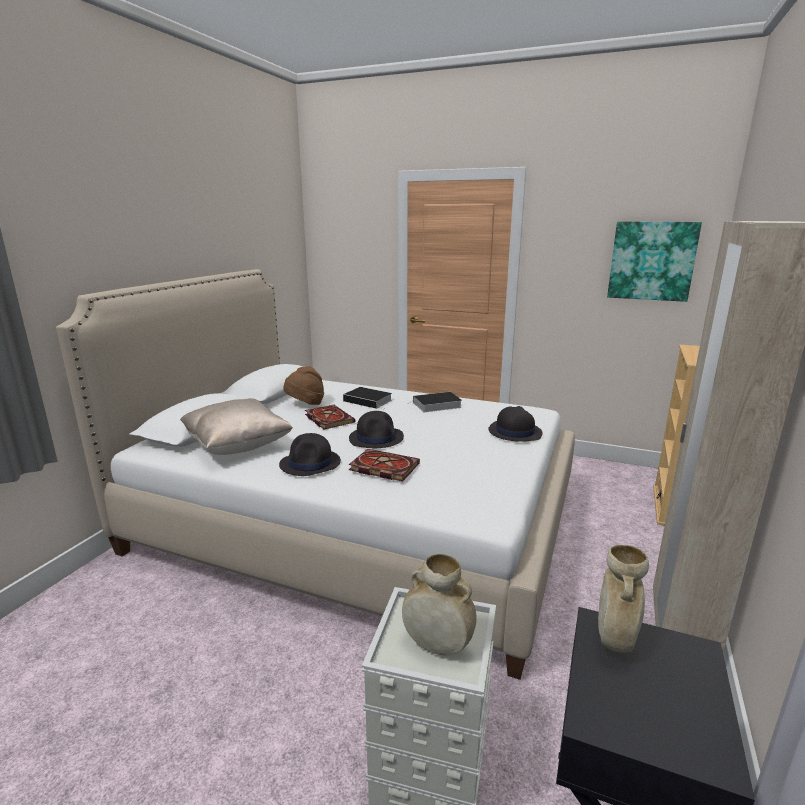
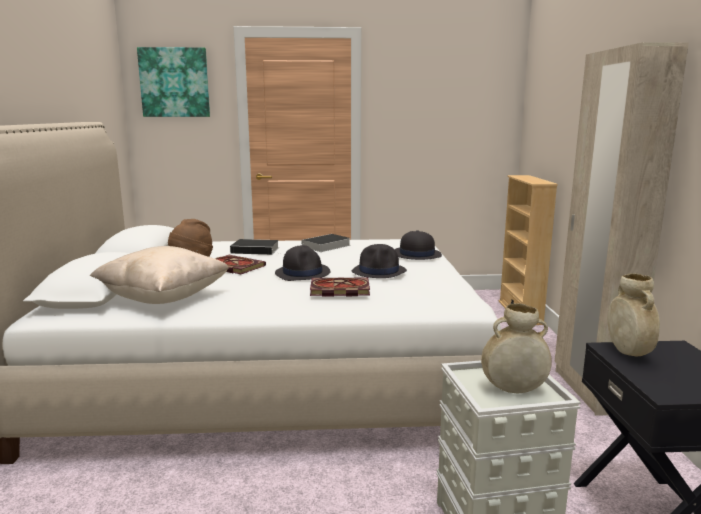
camera: 25 degrees left, 5 degrees down
(310, 463) = (263, 298): black hat -> black hat (379, 271)
(651, 261) = (471, 110): picture -> picture (174, 82)

